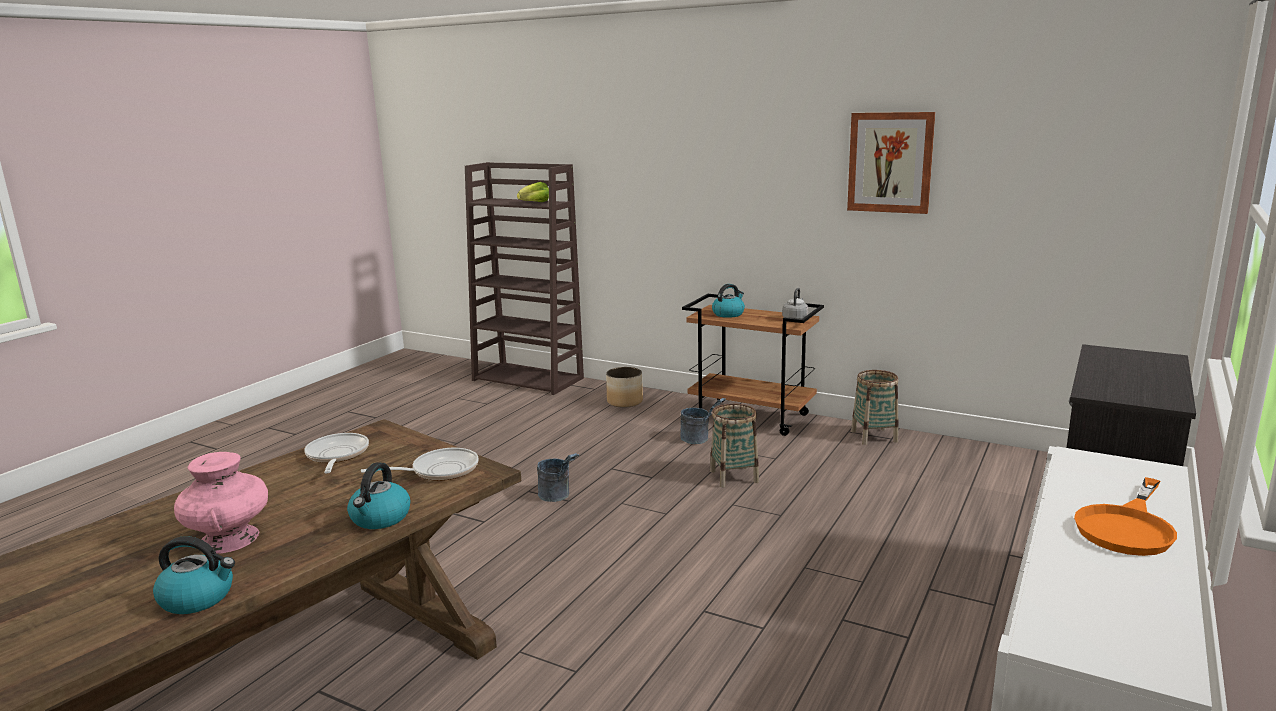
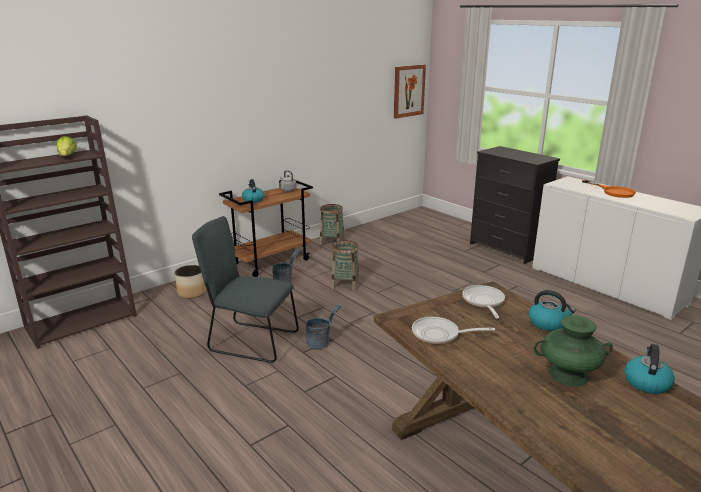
camera: 70 degrees left, 5 degrees up
(229, 539) = (568, 375): pink vase -> green vase
(536, 457) = (250, 341): none -> grey chair
(890, 162) = (313, 85): picture -> picture (408, 91)

